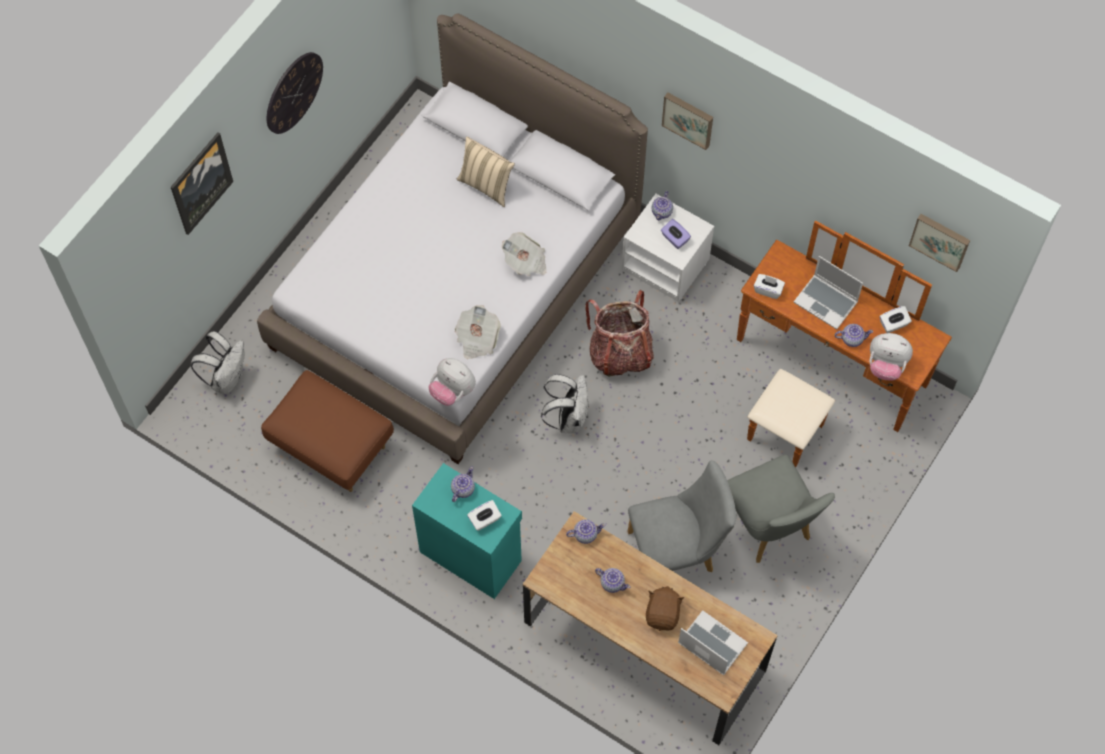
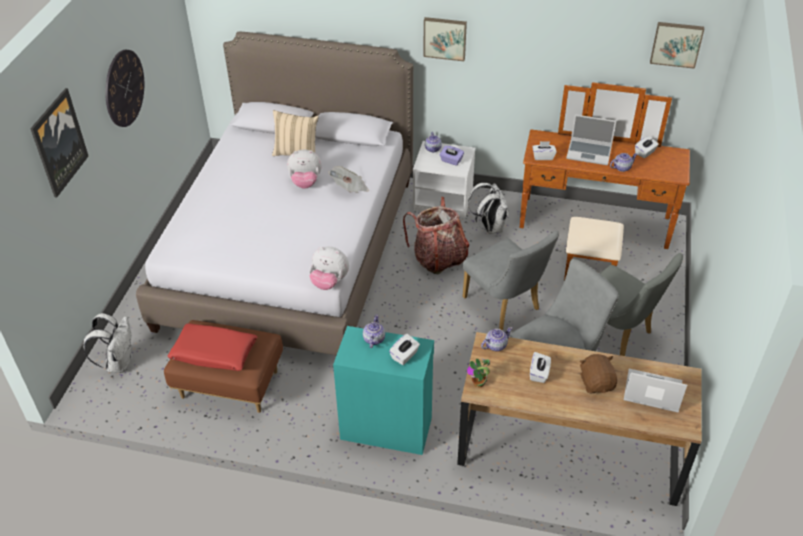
camera: 20 degrees left, 20 degrees down
(315, 425) = (214, 353): none -> red pillow
(477, 339) = (334, 243): newspaper -> none
(547, 573) = (479, 383): none -> potted plant
(568, 418) = (420, 309): white backpack -> white backpack (489, 227)
(612, 583) = (539, 373): teapot -> white tissue box
(664, 447) = (505, 306): none -> grey chair
(886, 365) = (657, 176): plush toy -> plush toy (305, 183)

